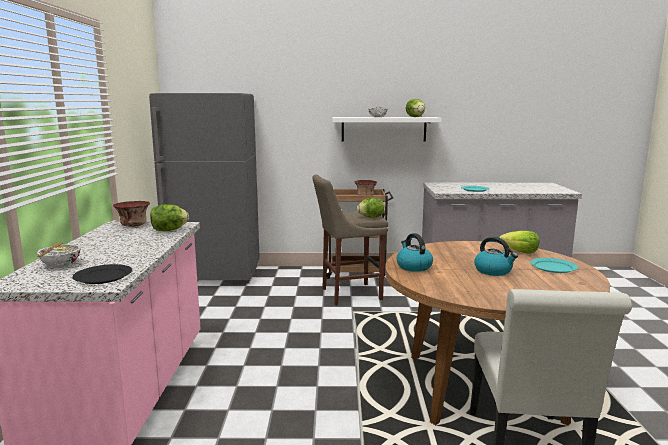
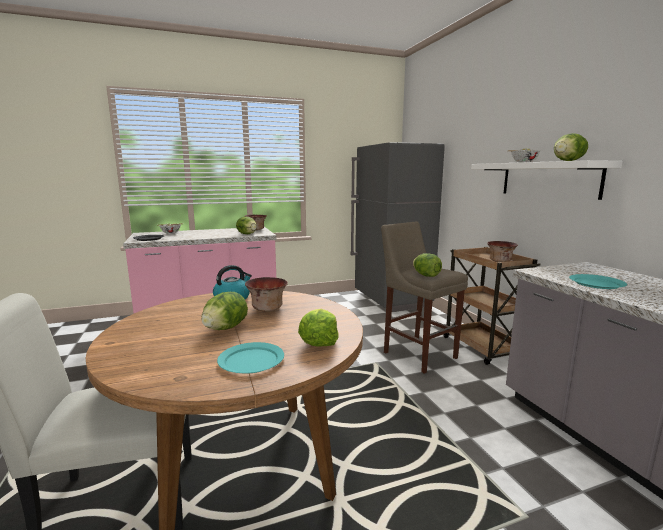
camera: 70 degrees right, 0 degrees up
(449, 258) = (266, 309): none -> bowl
(493, 271) = (225, 328): kettle -> lettuce

